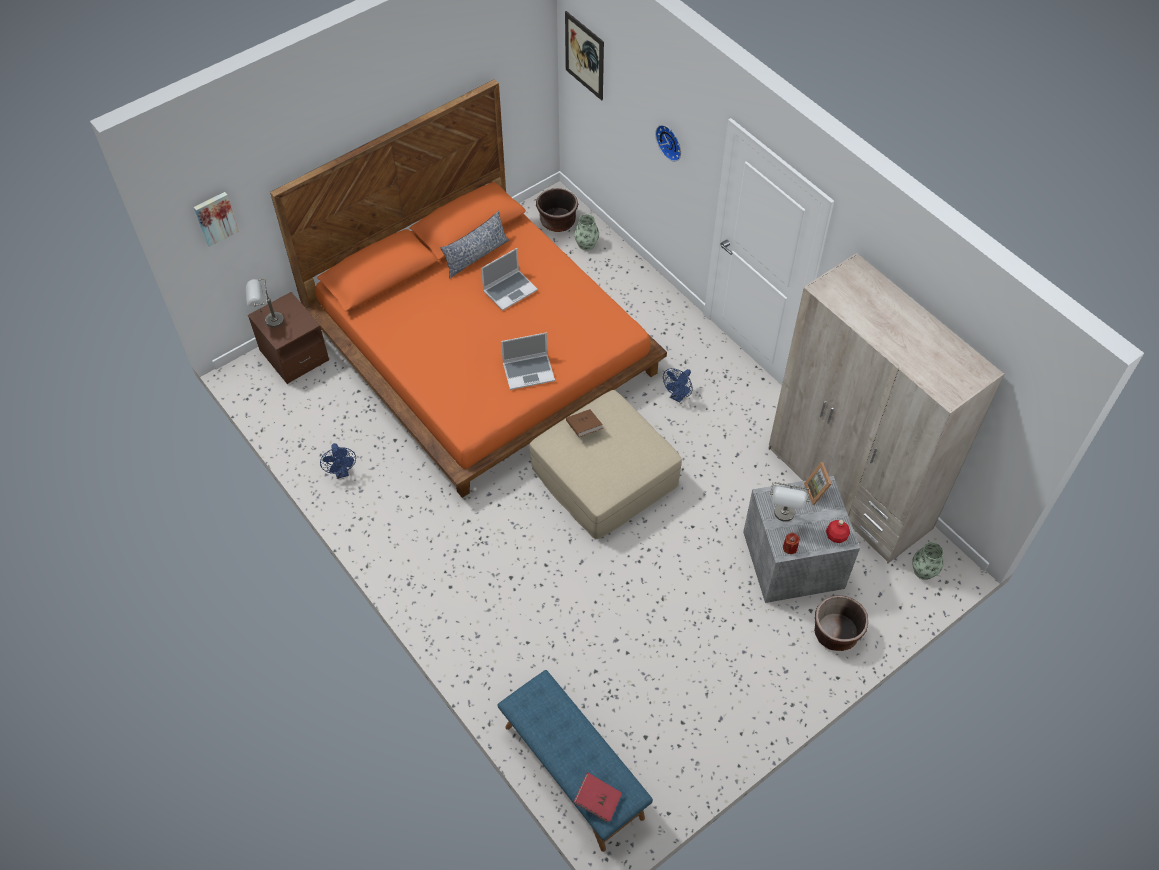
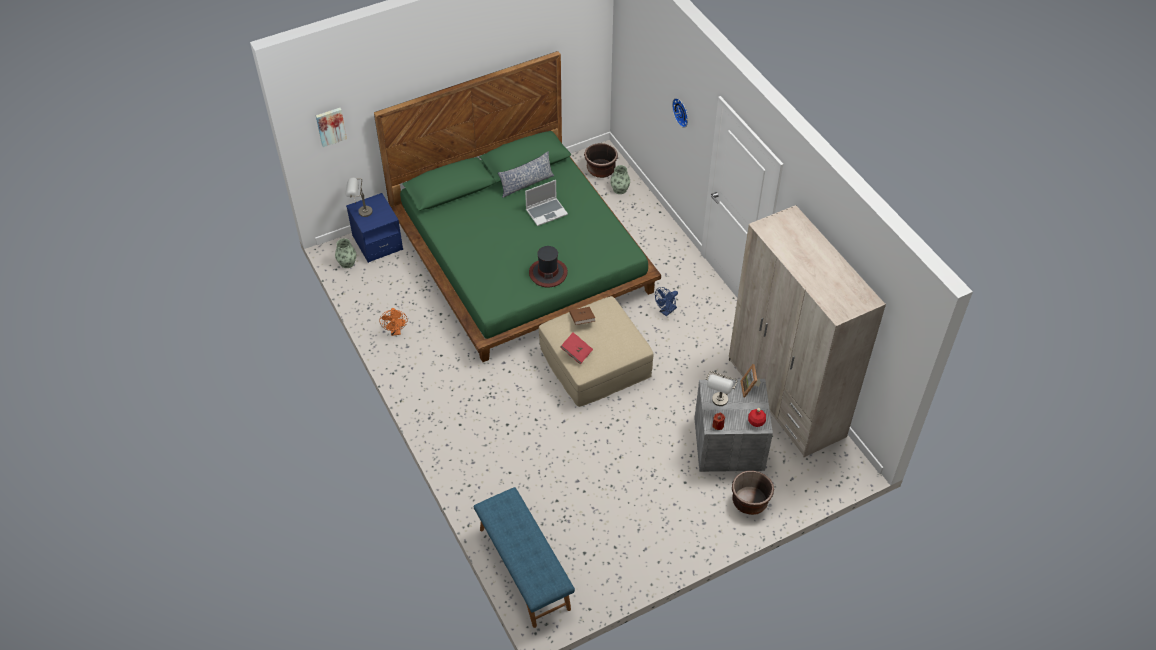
camera: 10 degrees right, 5 degrees down
(294, 355) = (377, 243): brown nightstand -> blue nightstand
(342, 472) = (396, 331): blue fan -> orange fan
(483, 348) = (522, 256): orange bed -> green bed
(529, 371) = (548, 273): laptop -> hat
(584, 56) = (629, 41): picture -> none
(598, 800) = (532, 582): red book -> red book (576, 352)
(924, 570) = (831, 466): vase -> vase (347, 263)

